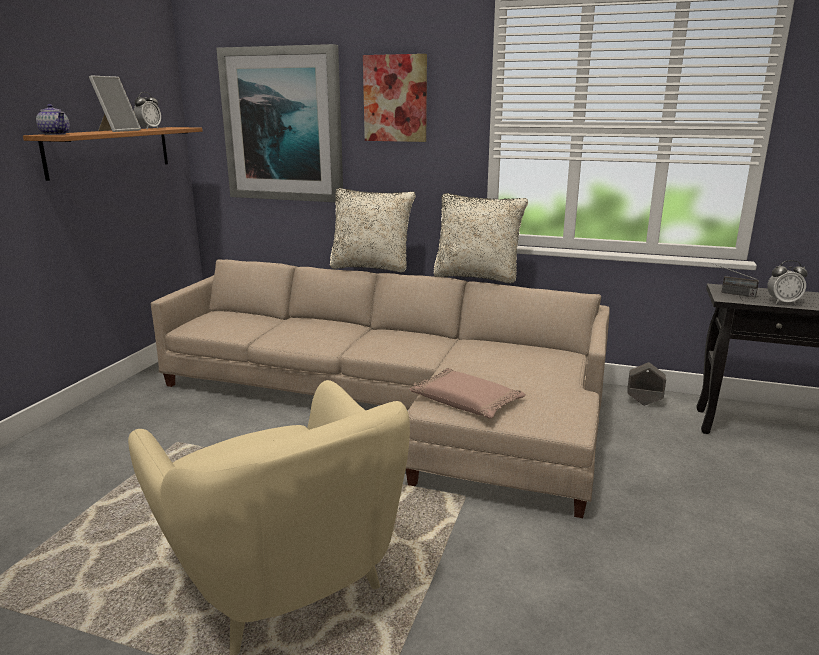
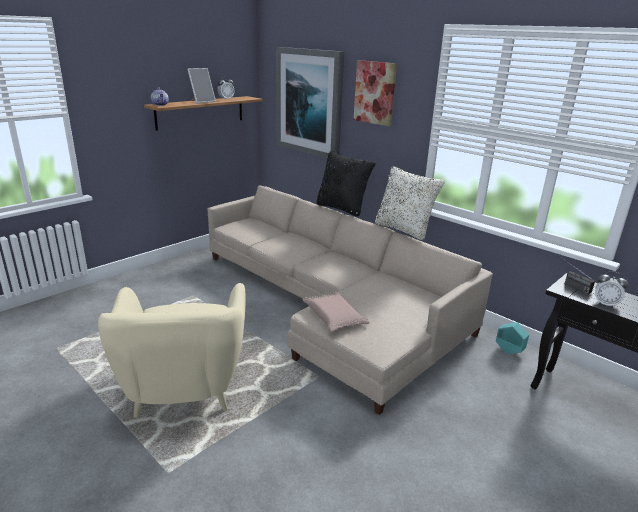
camera: 25 degrees right, 5 degrees up
(371, 269) = (342, 210): beige pillow -> black pillow
(643, 402) = (509, 351): grey planter -> turquoise planter

